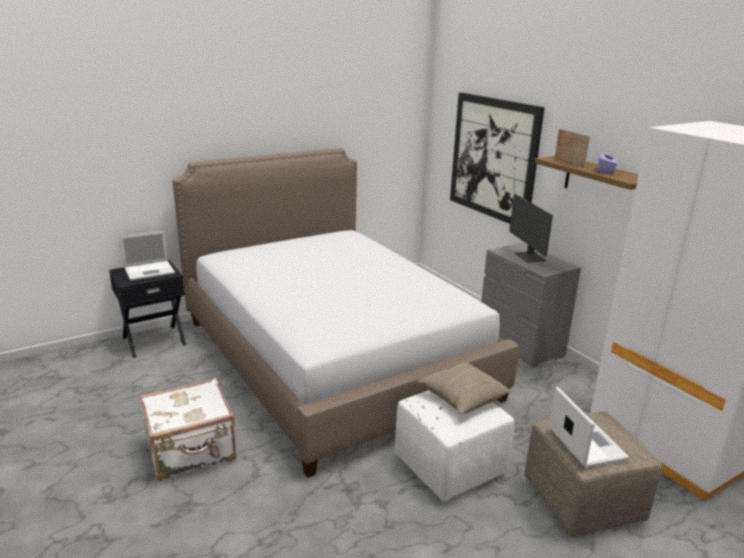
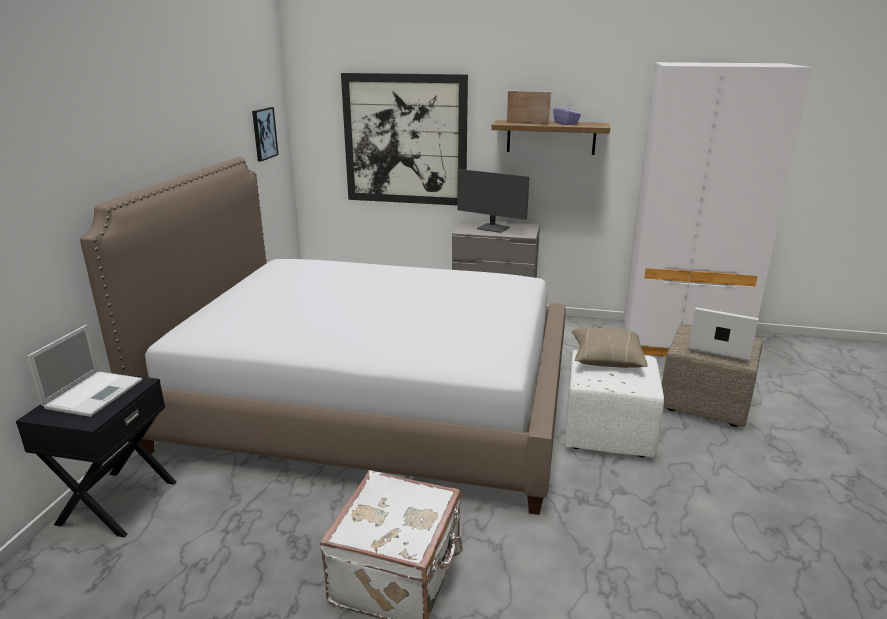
camera: 45 degrees left, 0 degrees up
(388, 133) = (264, 133): none -> picture

